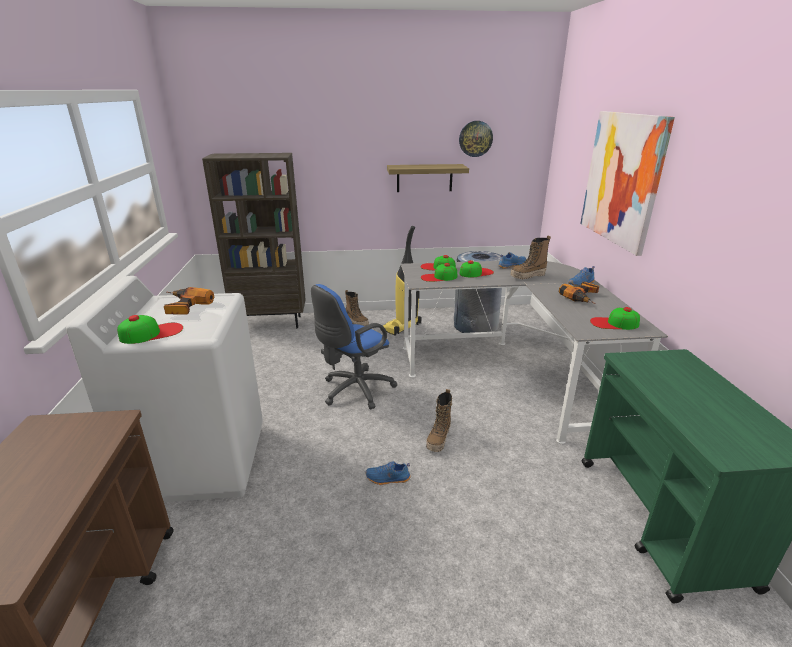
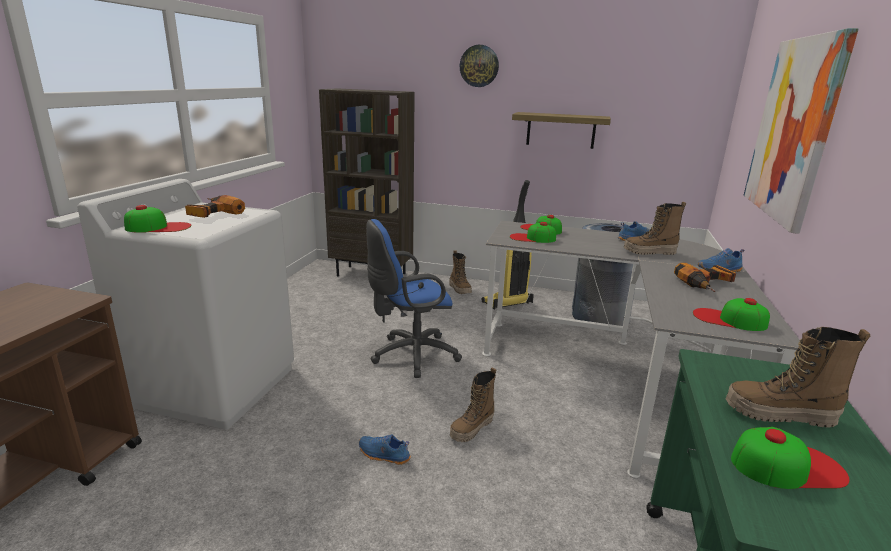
camera: 20 degrees right, 5 degrees down
(475, 138) = (629, 86): wall clock -> wall clock (479, 66)
(476, 272) = (583, 240): cap -> cap (787, 465)
(686, 387) = (779, 415): none -> boot

